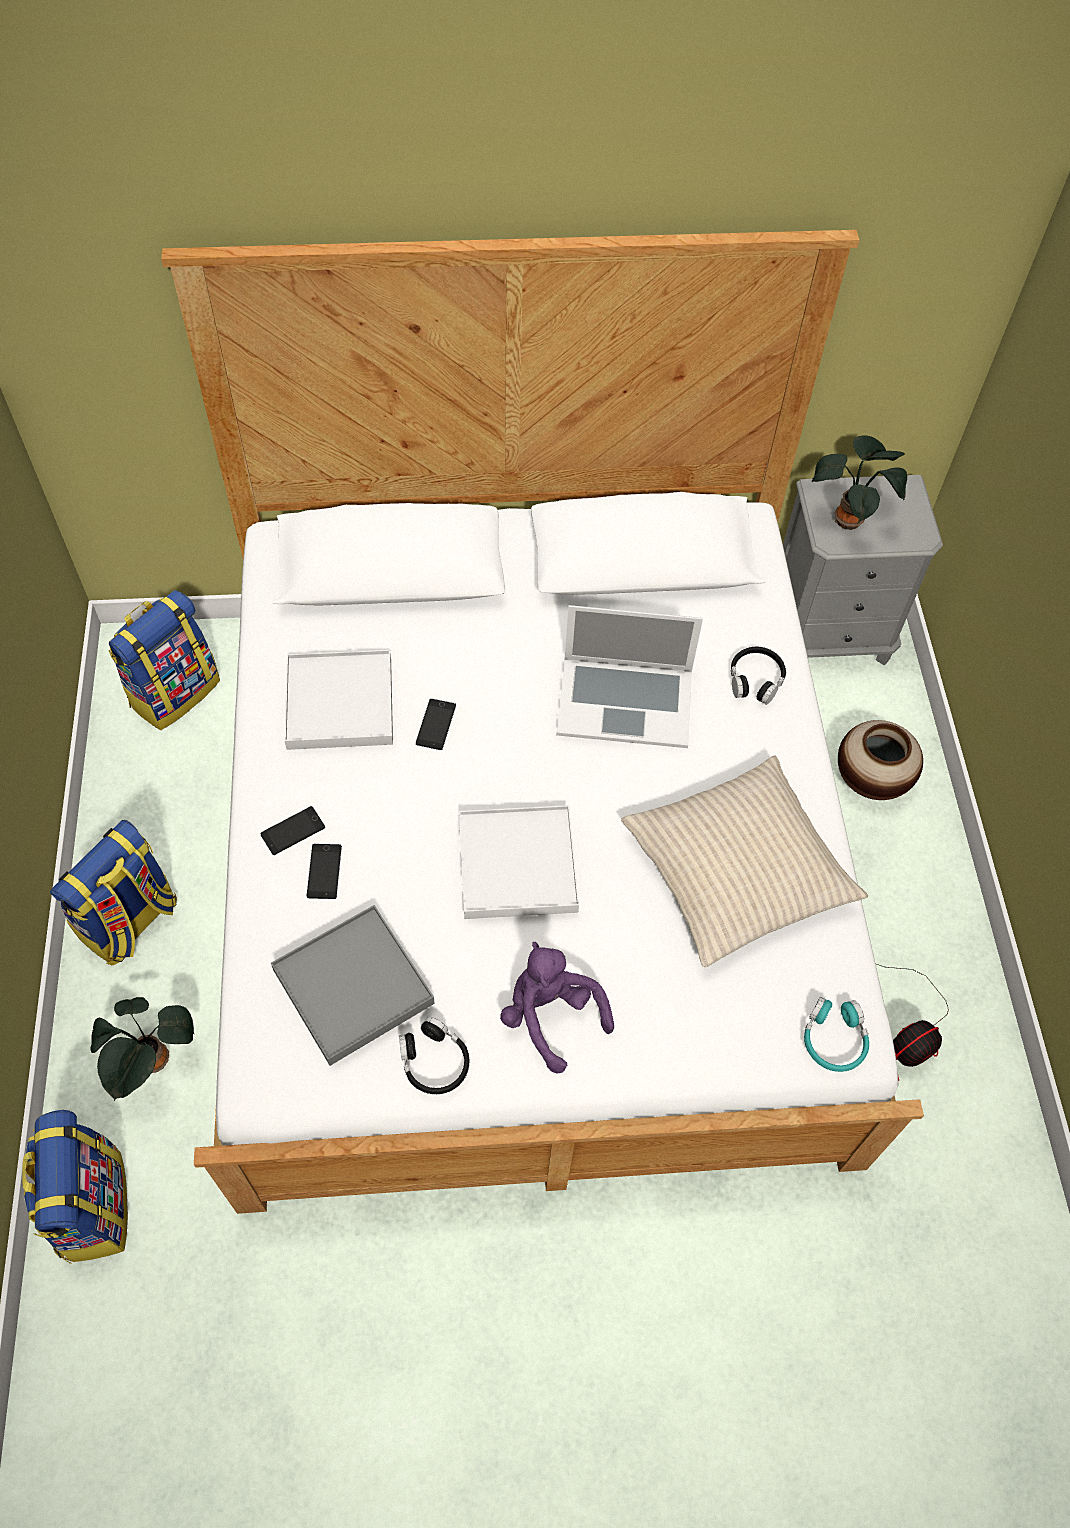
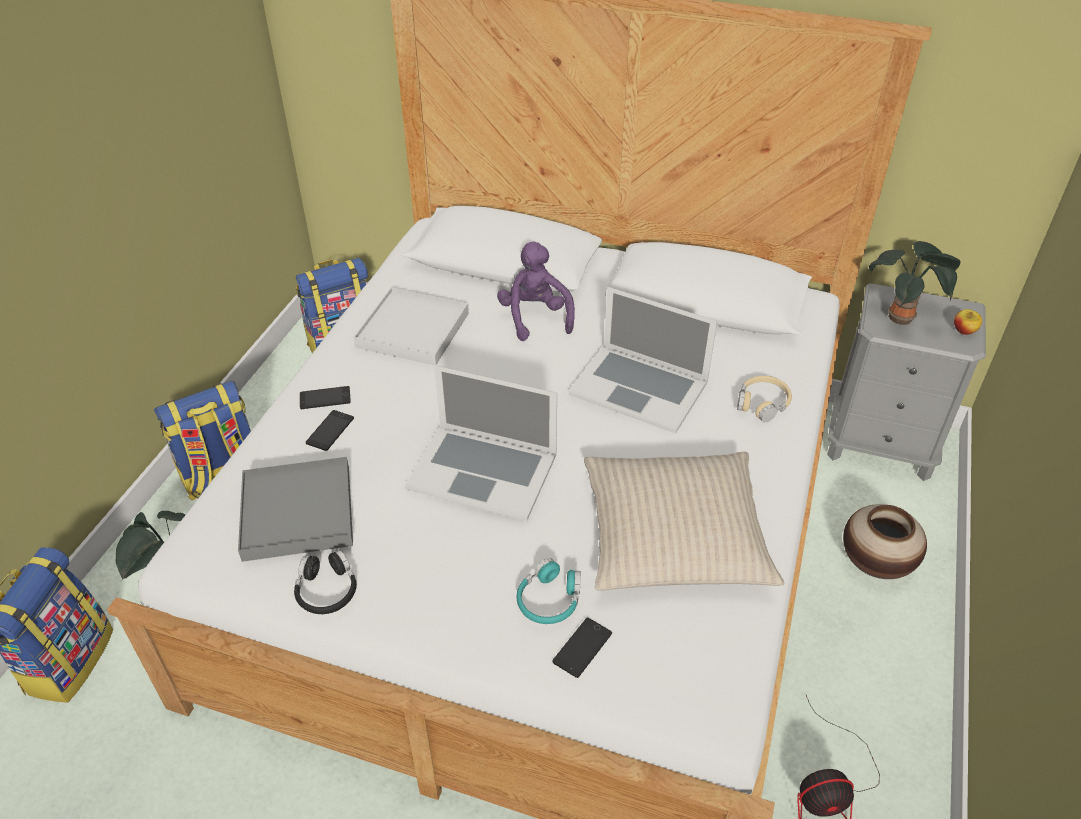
camera: 25 degrees right, 15 degrees down
(436, 724) = (476, 361): phone -> phone (582, 648)
(518, 864) = (483, 470): white tray -> laptop
(550, 1016) = (445, 591): purple plush toy -> purple plush toy (535, 317)
(755, 680) = (762, 403): black headphones -> beige headphones
(833, 1039) = (699, 702): turquoise headphones -> turquoise headphones (549, 600)
(914, 518) = (964, 330): none -> apple

